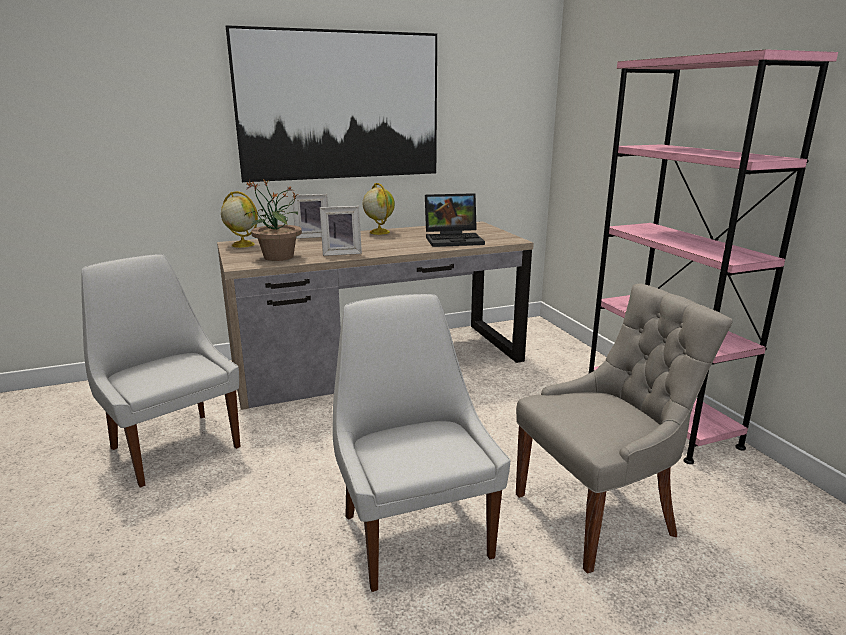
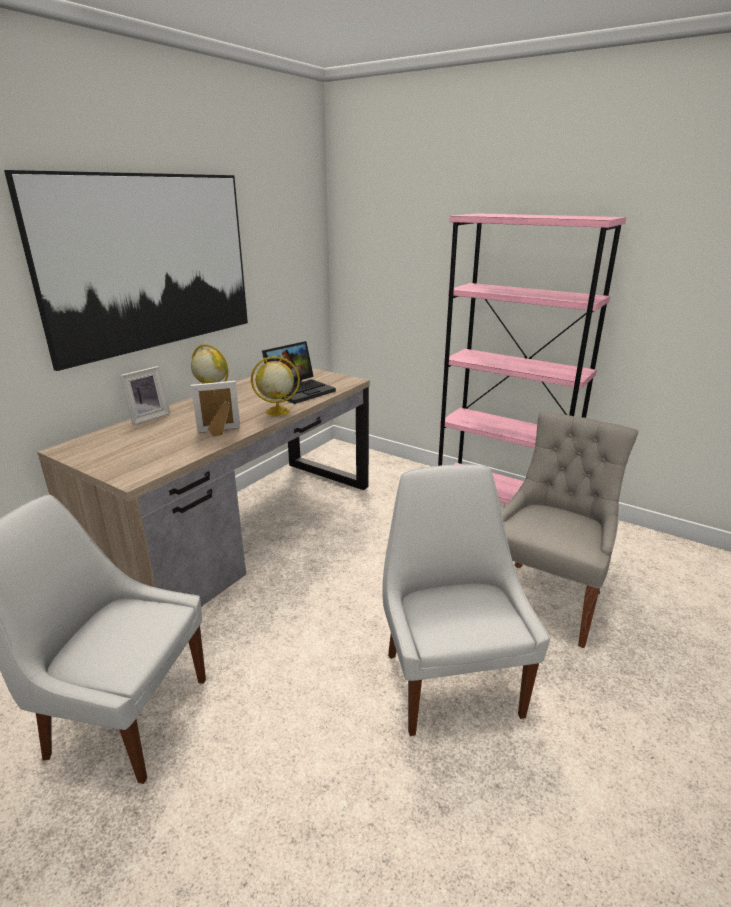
camera: 35 degrees left, 5 degrees up
(242, 245) = (81, 448): globe -> globe (277, 411)
(278, 257) = (158, 455): potted plant -> none
(341, 253) = (219, 432): picture frame -> picture frame turned 150 degrees counterclockwise
(414, 532) = (450, 680): white chair -> white chair turned 45 degrees clockwise

